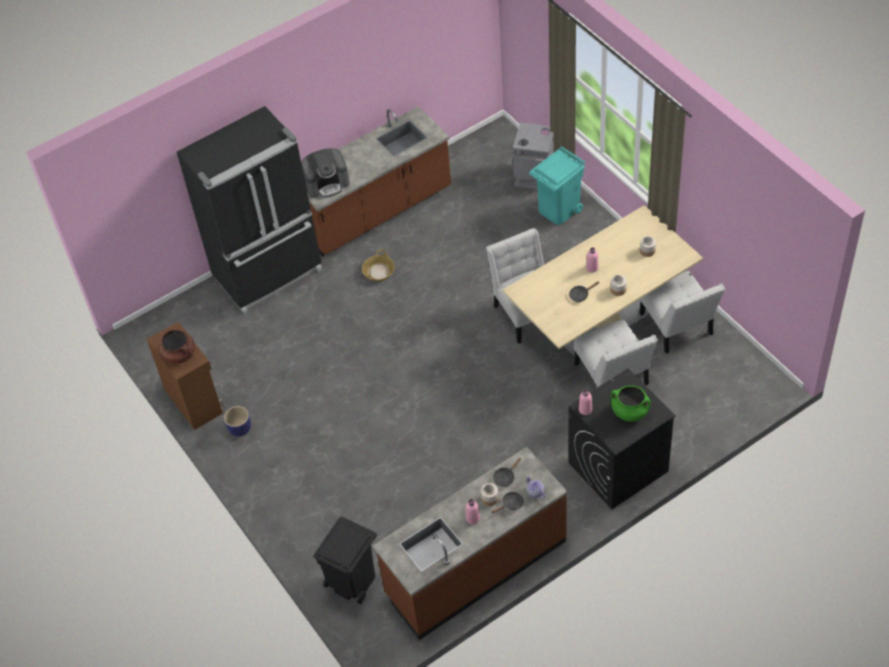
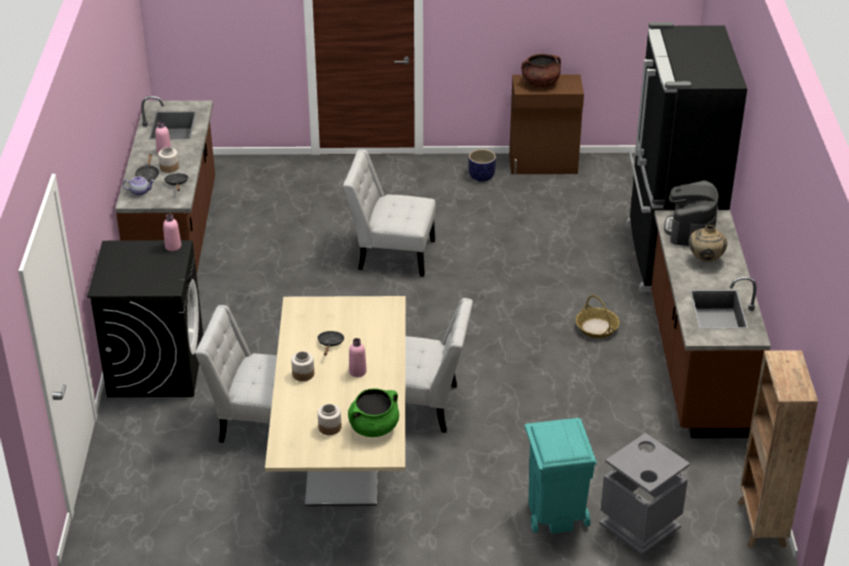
camera: 120 degrees right, 15 degrees down
(352, 581) = (252, 175): black trash can -> none
(355, 163) = (705, 260): none -> beige vase
(491, 134) = (761, 525): none -> brown bookcase
(629, 411) = (132, 271): green cooking pot -> green cooking pot (374, 427)
(677, 328) = (261, 510): white chair -> white chair (391, 254)

